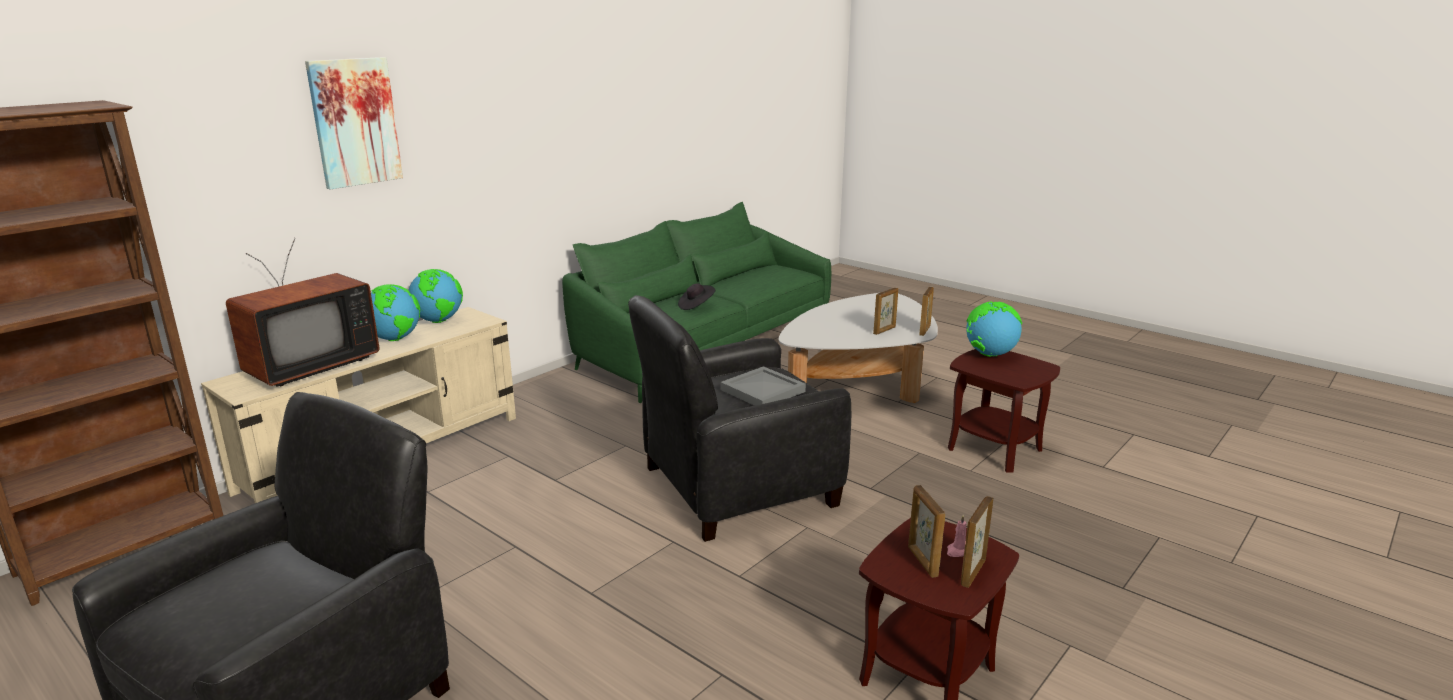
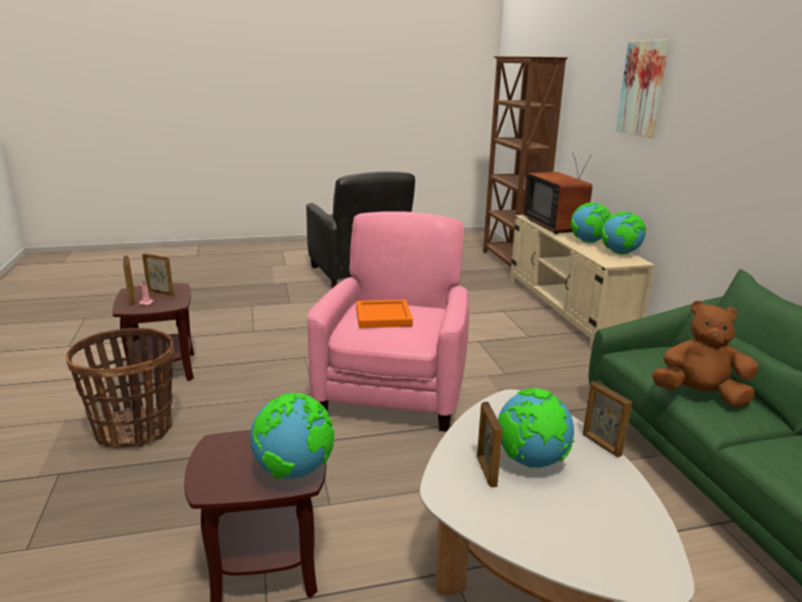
camera: 125 degrees right, 0 degrees up
(696, 306) = (699, 395): black hat -> brown plush toy
(736, 487) = (394, 390): black armchair -> pink armchair
(762, 391) = (382, 316): grey tray -> orange tray
(856, 324) = (530, 462): none -> globe
(925, 330) = (454, 507): picture frame -> picture frame (601, 445)
(1024, 594) = (135, 430): none -> basket

